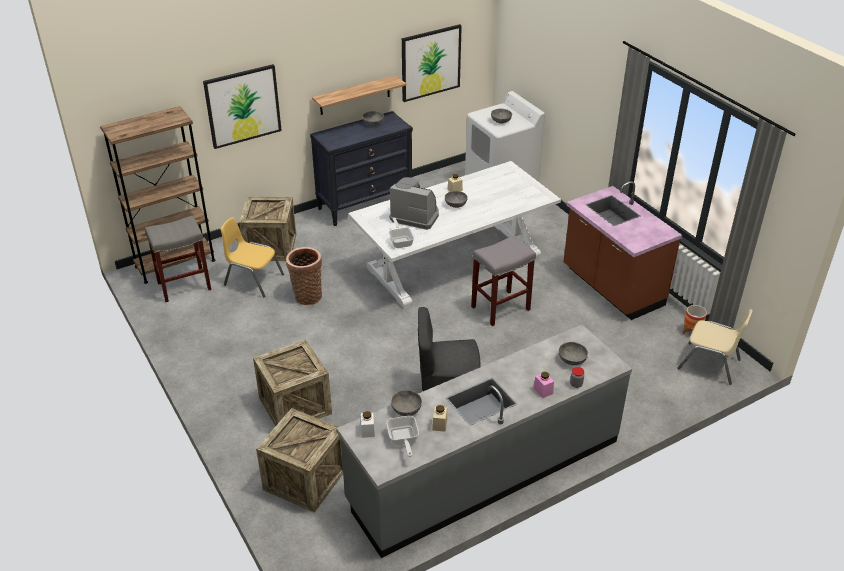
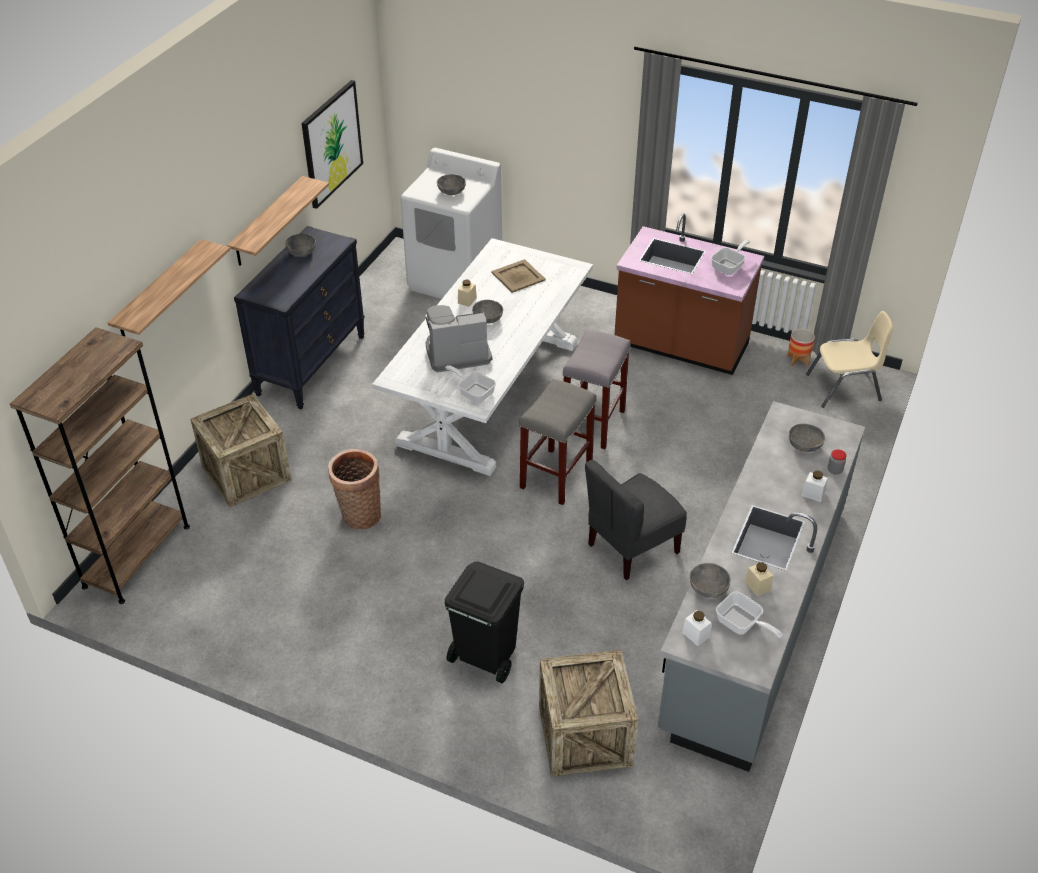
camera: 35 degrees left, 5 degrees up
(183, 286) = (183, 581): grey stool -> grey stool (556, 477)
(243, 106) = (159, 293): picture -> shelf
(253, 280) = (269, 527): yellow chair -> none
(295, 405) = (485, 657): crate -> black trash can
(503, 188) = (518, 276): none -> beige tray
(543, 391) = (813, 493): pink jar -> white jar
(647, 231) = (729, 266): none -> frying pan

